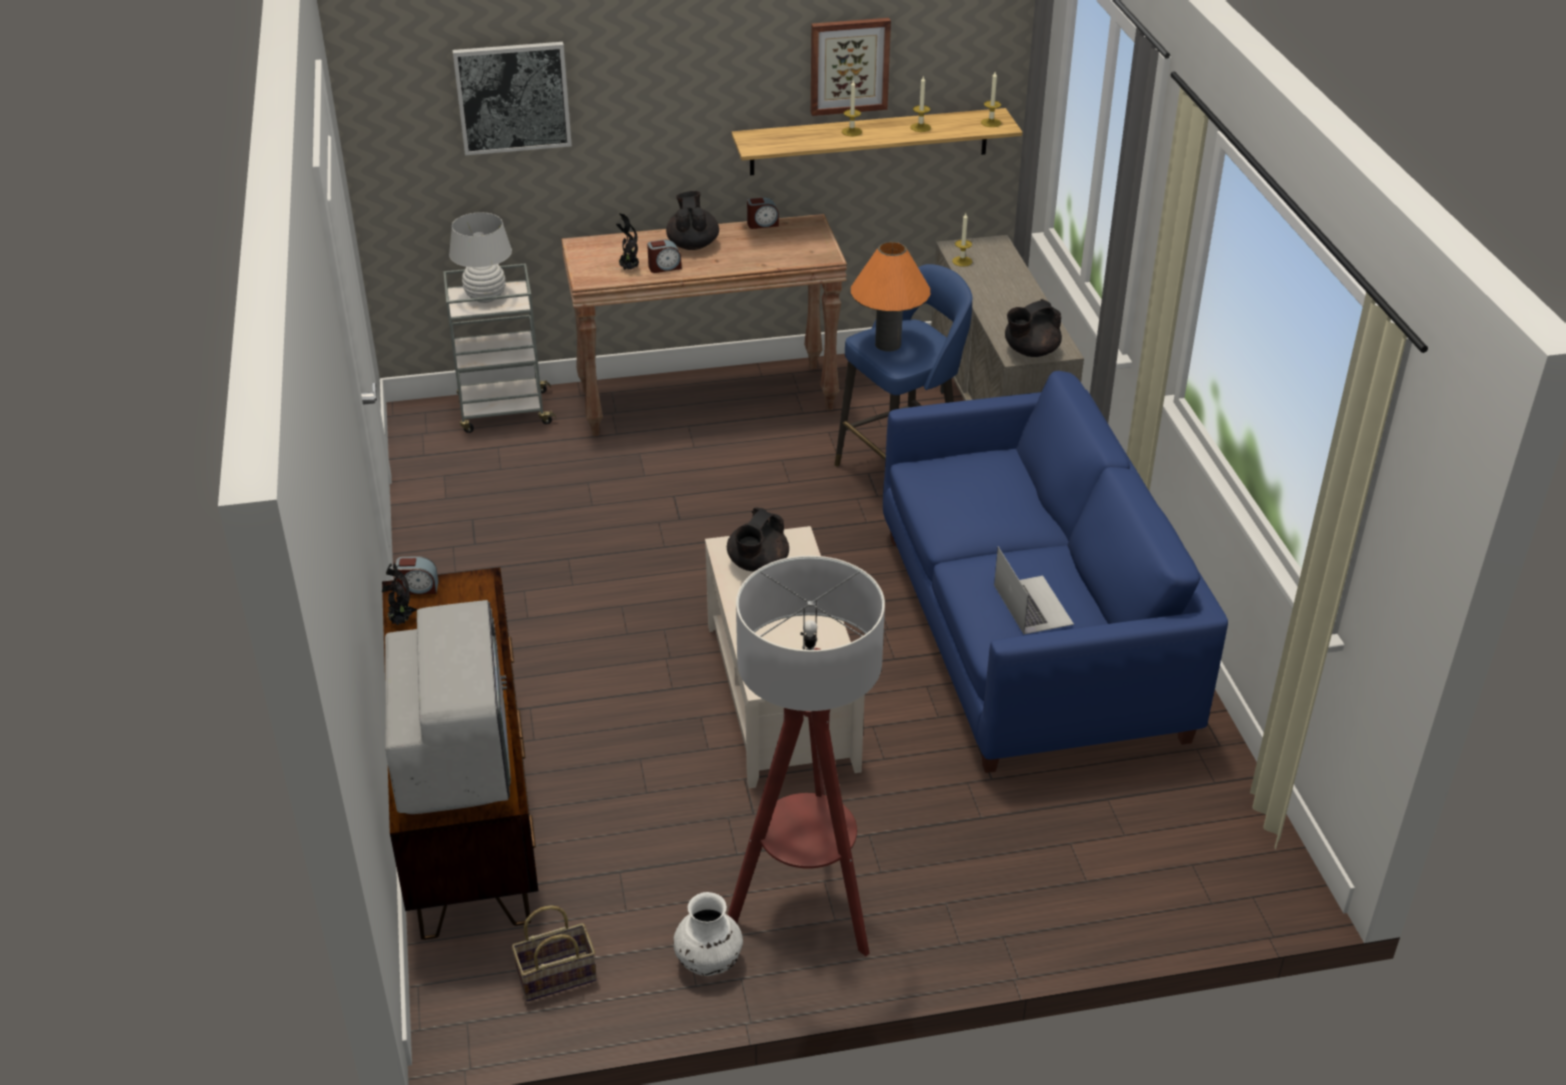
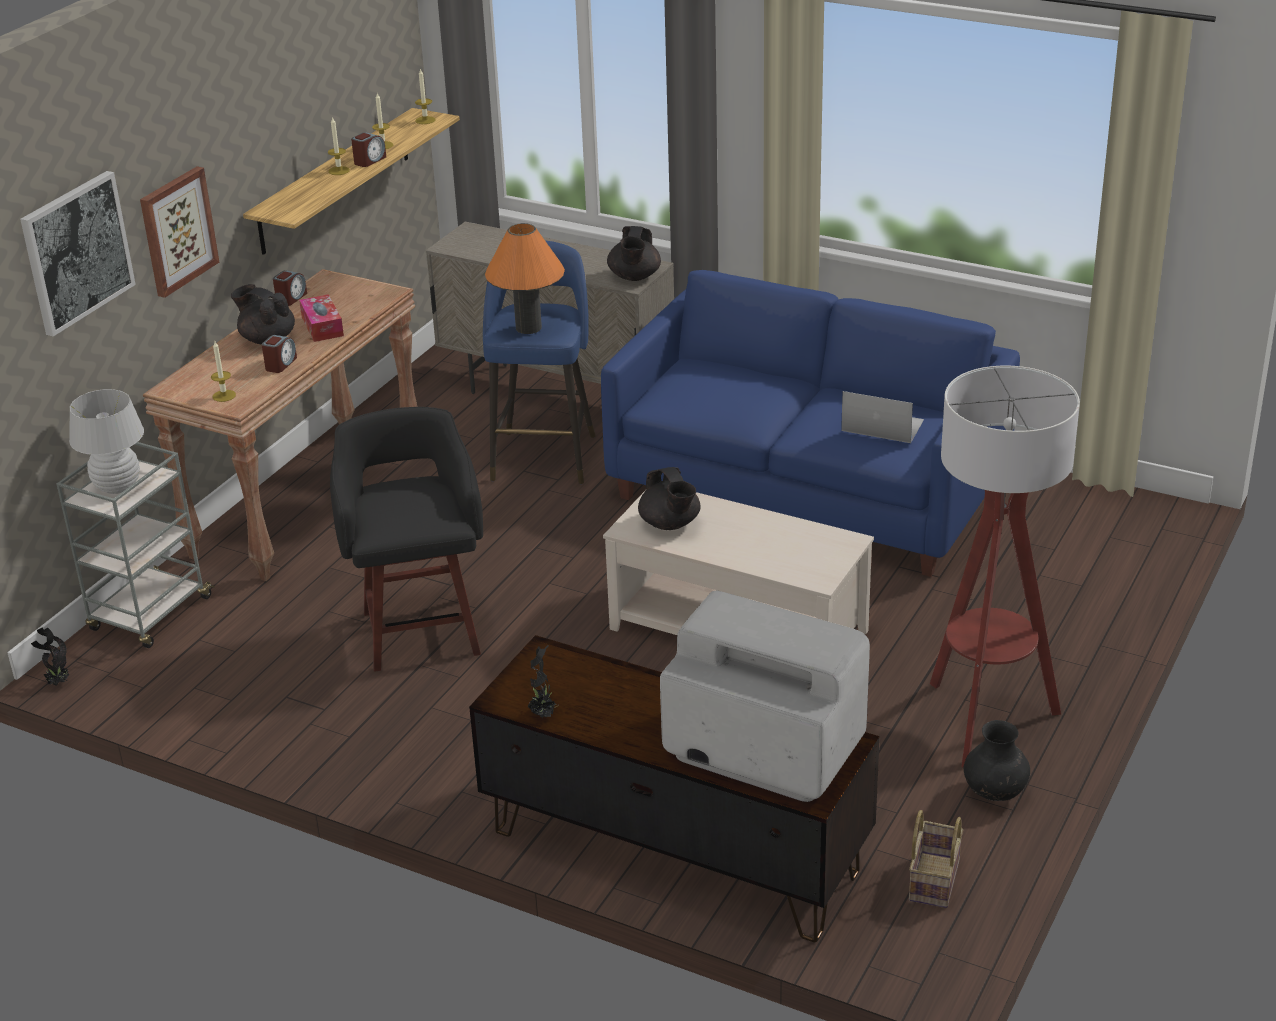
camera: 50 degrees left, 5 degrees down
(418, 588) = (507, 689): alarm clock -> alarm clock (369, 160)
(609, 535) = (420, 630): none -> black stool
(628, 269) = (253, 381): potted plant -> potted plant (57, 683)
(708, 962) = (994, 793): white vase -> black vase
(739, 256) = (322, 326): none -> tissue box
(849, 65) = (310, 108): picture -> picture (177, 231)
(962, 261) = (471, 252): candle -> candle (224, 396)

